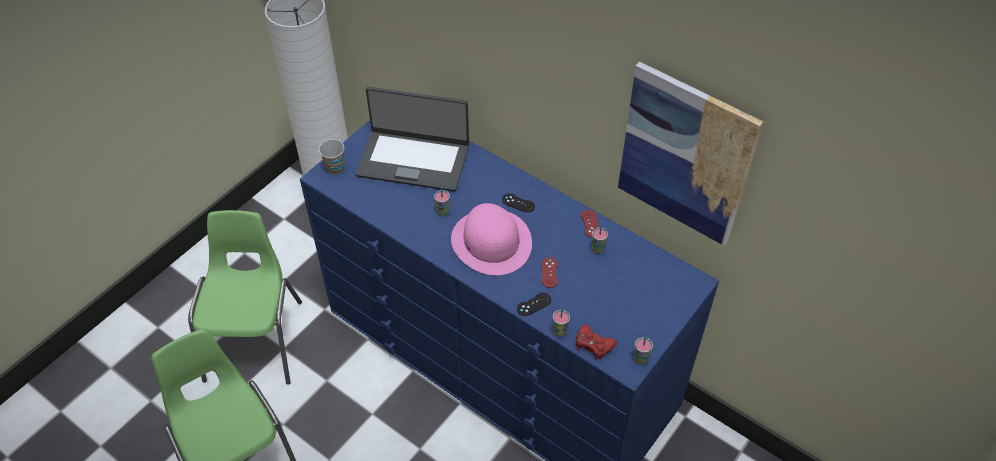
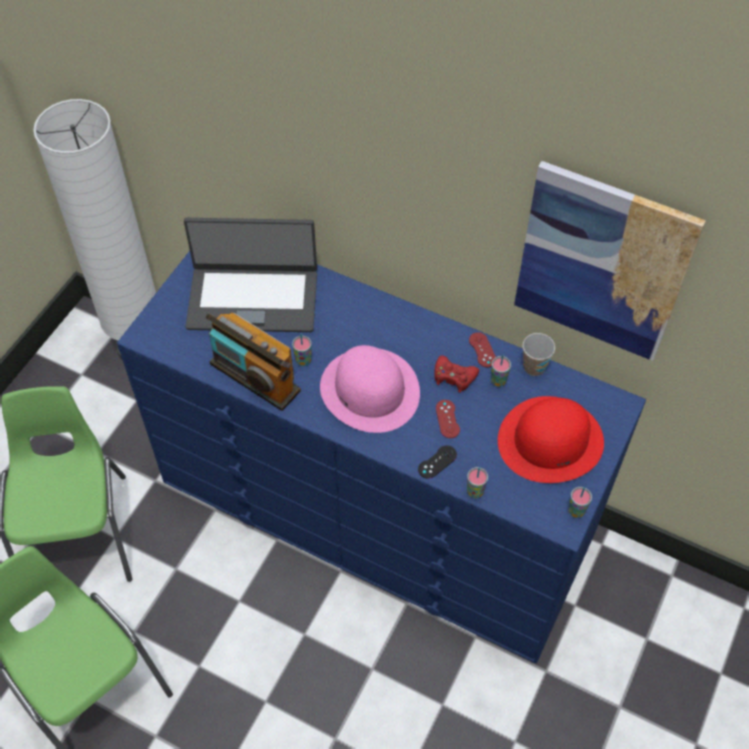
camera: 10 degrees left, 5 degrees up
(335, 168) = (158, 322): cup -> cup (534, 367)
(401, 219) = (255, 377): none -> radio
(518, 203) = (391, 336): black game controller -> none
(593, 345) = (518, 502): red game controller -> red game controller (454, 377)
(631, 301) = (551, 440): none -> red hat

